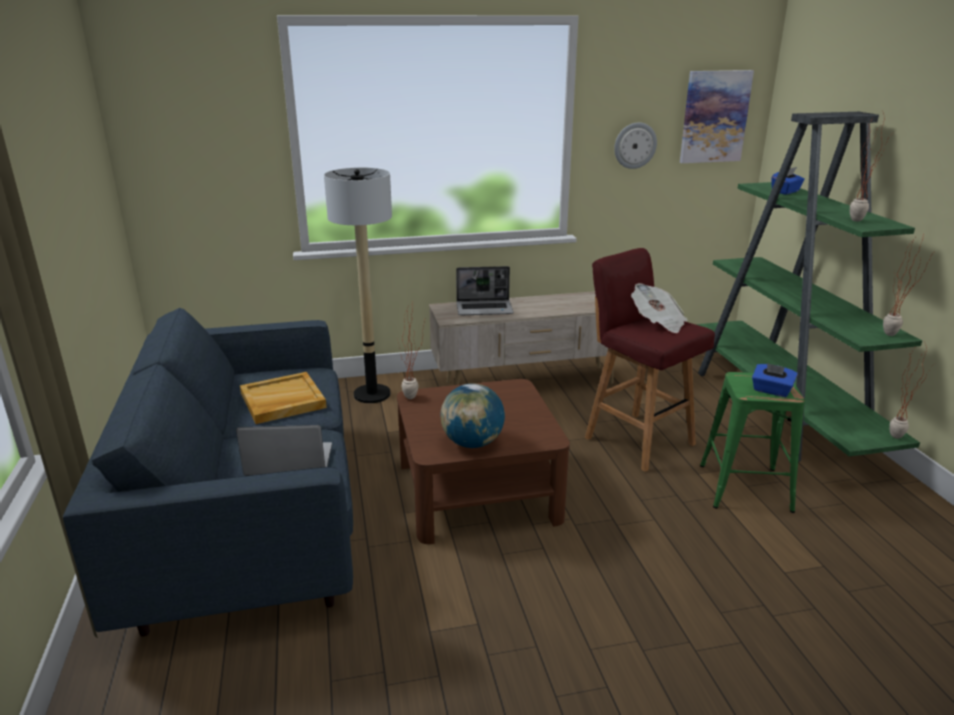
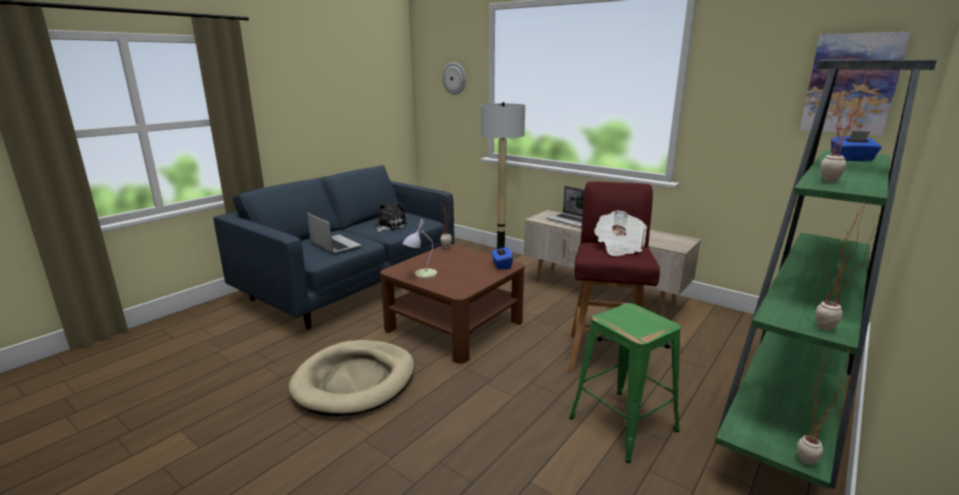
camera: 50 degrees right, 5 degrees down
(282, 401) = (389, 226): beige tray -> plush toy
(472, 443) = (421, 275): globe -> table lamp
(517, 612) = (355, 381): none -> beige dog bed
(635, 145) = (747, 107): wall clock -> wall clock (454, 78)
(771, 391) = (632, 326): blue tissue box -> blue tissue box (501, 265)

